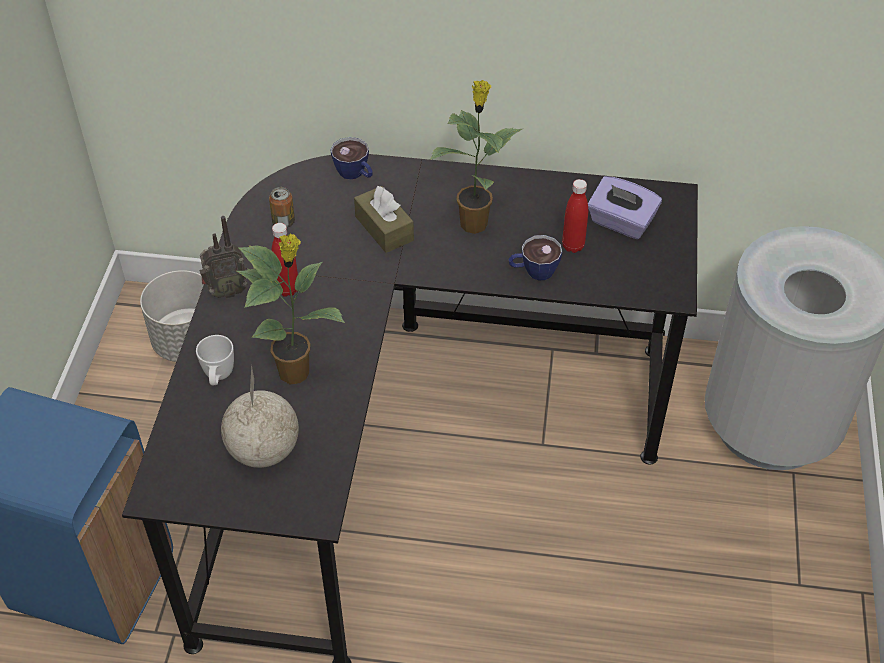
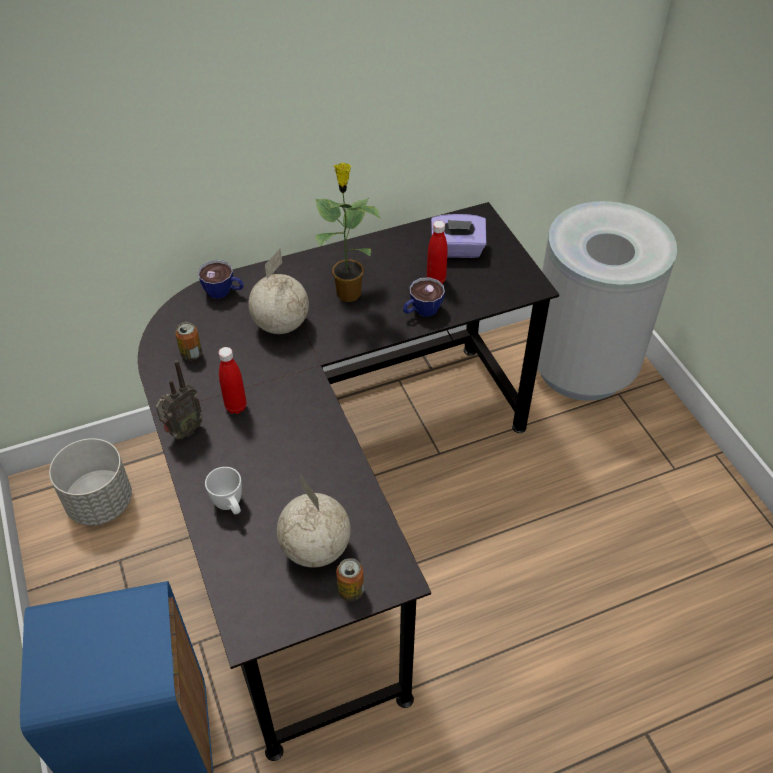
camera: 30 degrees left, 0 degrees up
(267, 503) = (351, 590): none -> can
(296, 372) = (294, 471): potted plant -> none
(384, 228) = (280, 325): brown tissue box -> globe

